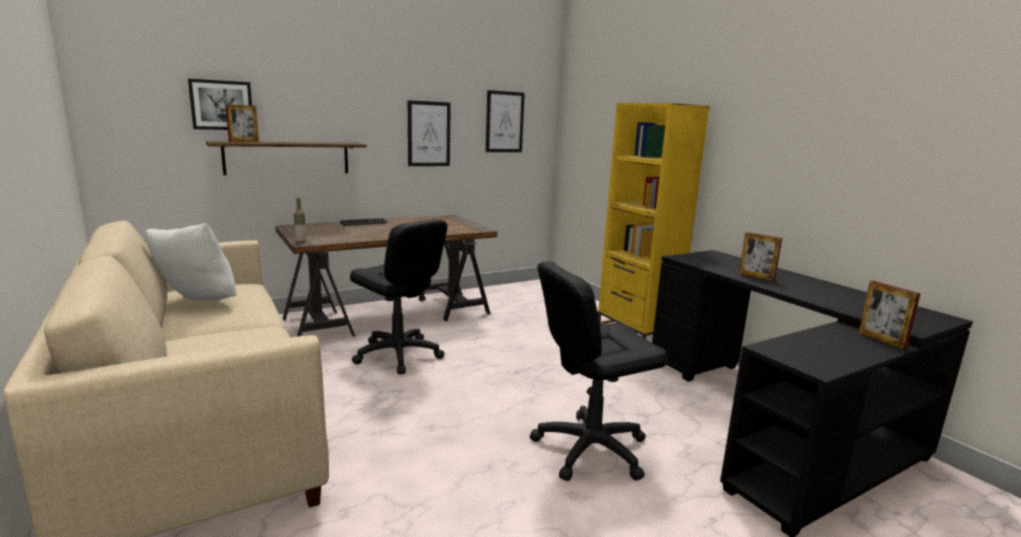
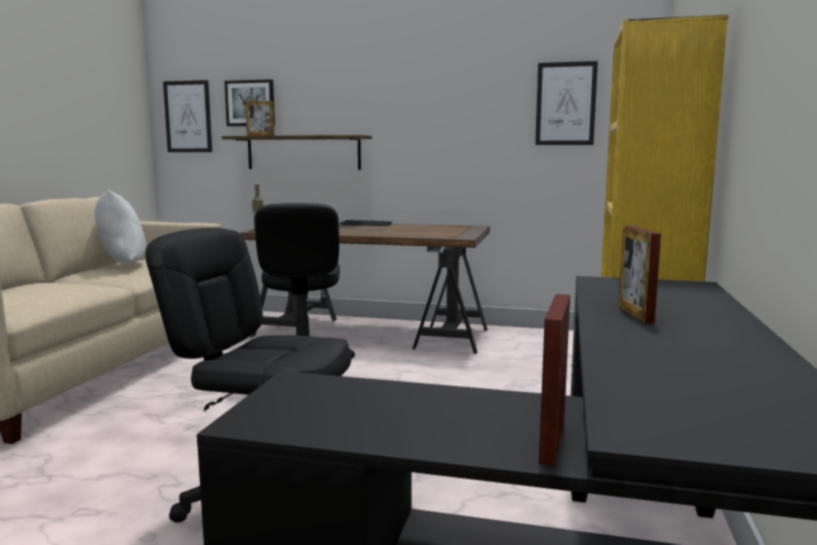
camera: 45 degrees right, 5 degrees down
(429, 134) = (455, 123): picture -> picture (188, 116)

